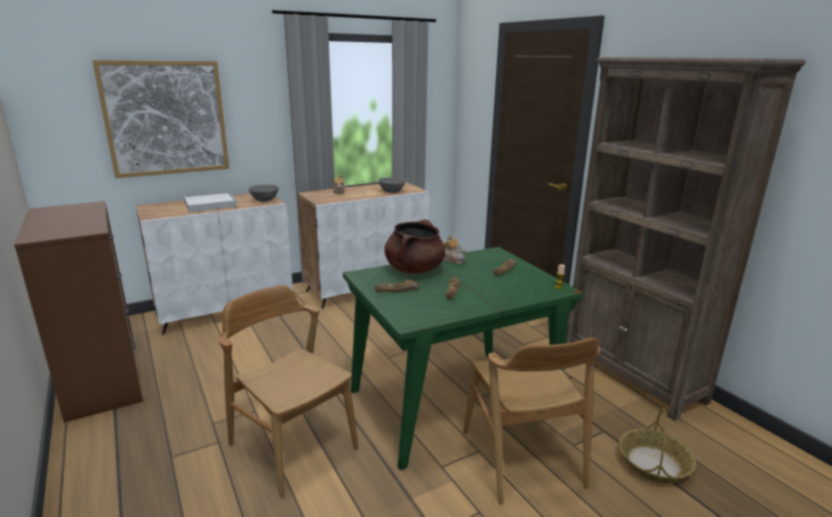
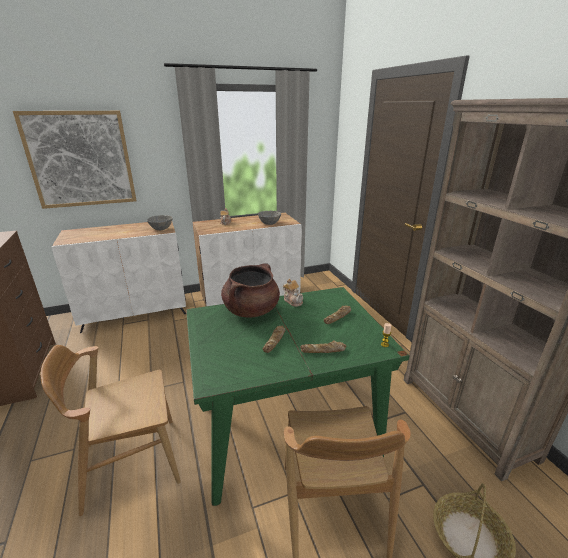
camera: 10 degrees right, 5 degrees up
(210, 204) = (116, 231): white tray -> none
(293, 446) = (131, 462): brown chair -> brown chair turned 75 degrees counterclockwise
(397, 290) = (223, 336): bread -> bread (323, 350)

